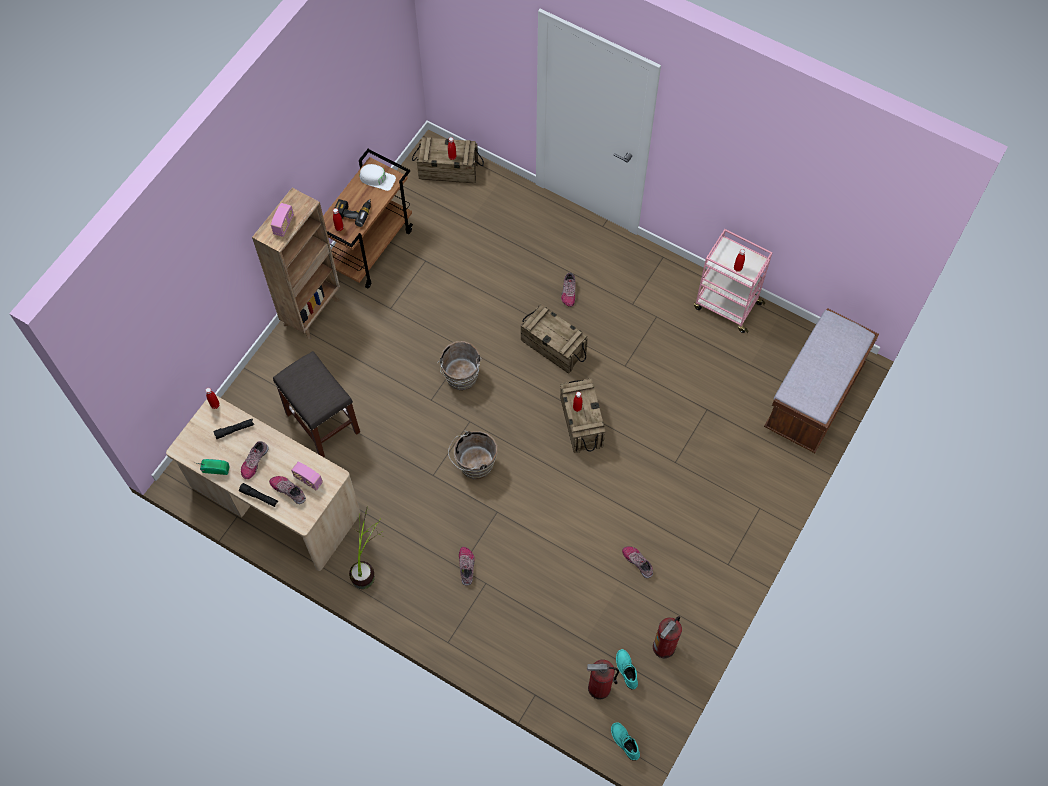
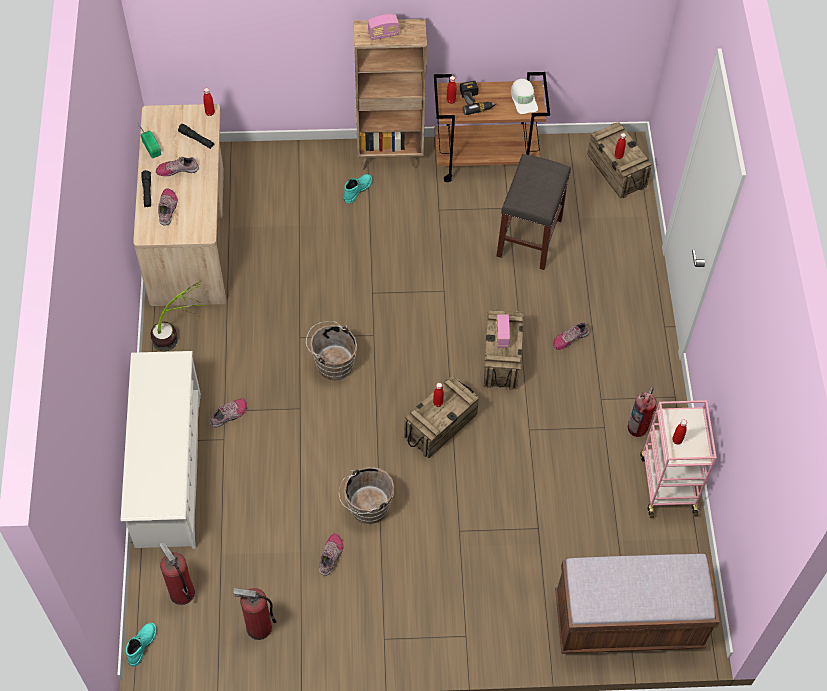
camera: 55 degrees right, 5 degrees down
(308, 479) = (187, 216): radio -> radio (502, 336)
(324, 423) = (289, 227): grey stool -> grey stool (529, 238)
(461, 378) = (411, 304): brown bucket -> brown bucket (366, 508)
(484, 639) = (168, 469): none -> white shoe rack
(626, 670) = (214, 606): turquoise boot -> turquoise boot (357, 190)
(671, 296) = (638, 428): none -> fire extinguisher

